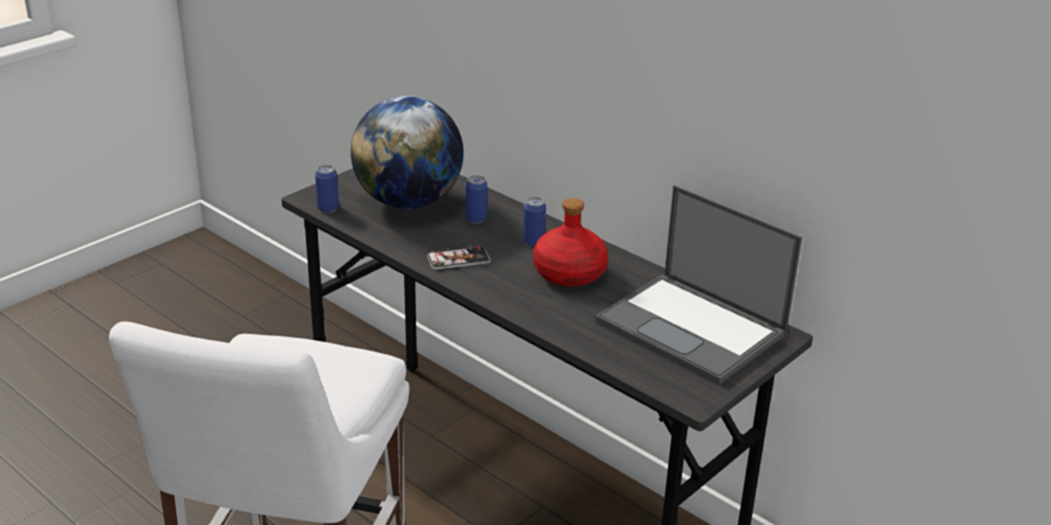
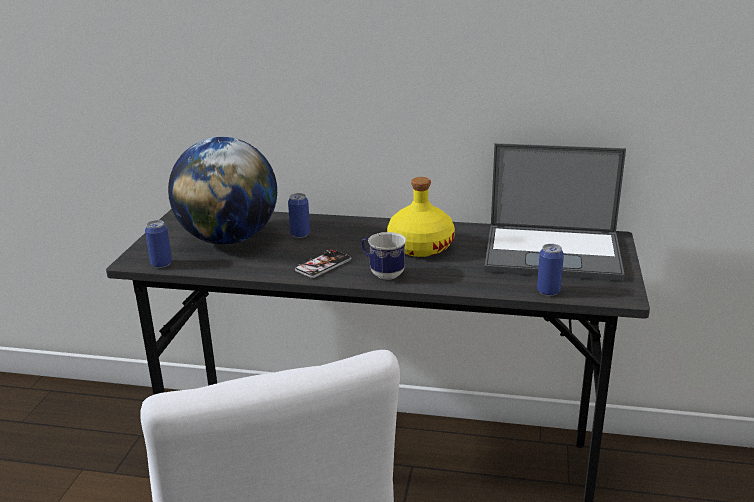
camera: 30 degrees left, 5 degrees down
(500, 288) = (382, 273): none -> mug
(533, 241) = (365, 235): can -> can (548, 291)
(569, 273) = (420, 246): red bottle -> yellow bottle

